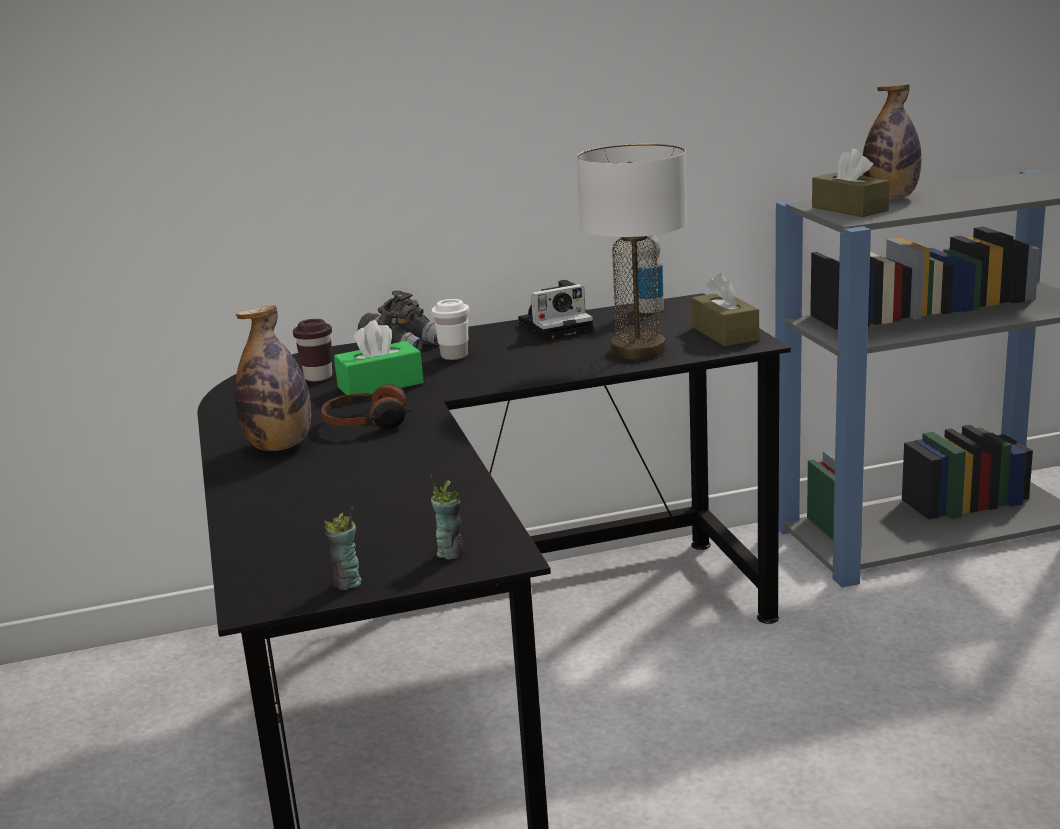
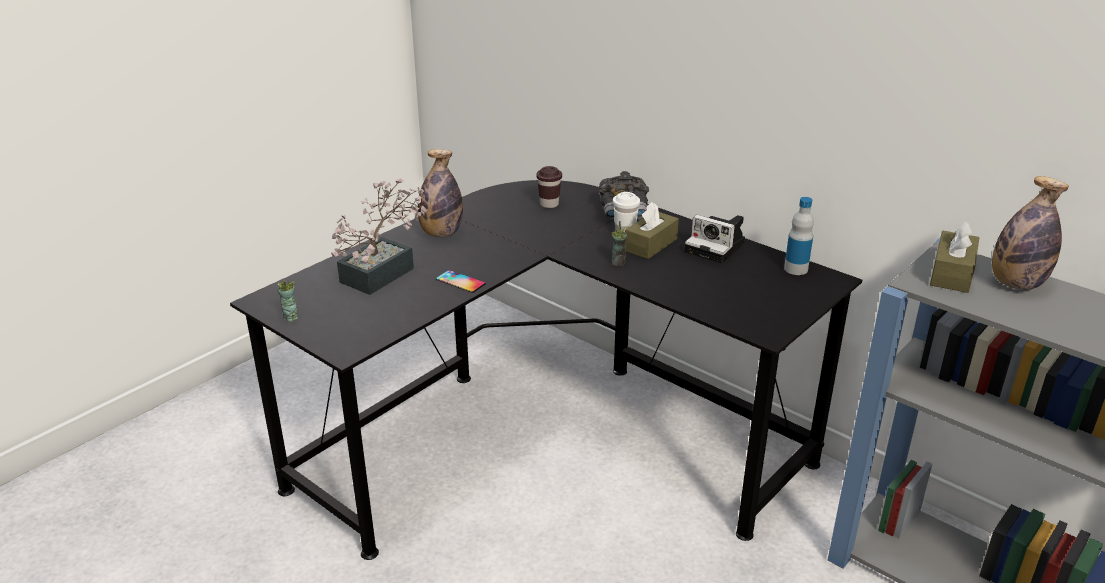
camera: 55 degrees right, 10 degrees up
(322, 498) = (384, 272): none -> potted plant
(369, 422) = (495, 245): headphones -> none
(380, 385) = (554, 227): green tissue box -> none
(429, 456) = (460, 281): none -> phone
(450, 553) = (340, 333): cup -> cup (618, 262)
(637, 350) = (701, 292): table lamp -> none
(725, 333) = (775, 315): brown tissue box -> brown tissue box (650, 245)

